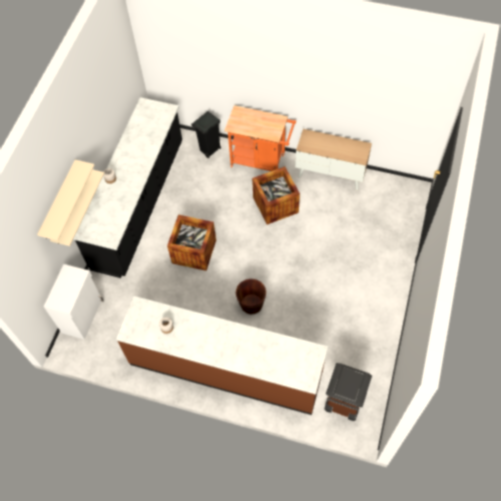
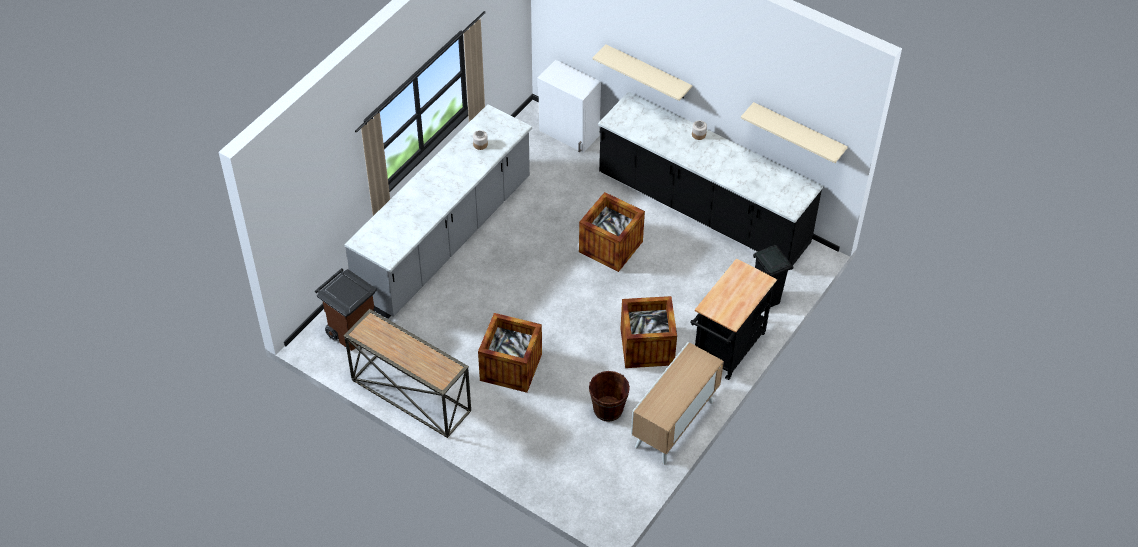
camera: 105 degrees right, 10 degrees down
(59, 201) = (639, 44): beige shelf -> beige shelf (798, 132)
(225, 368) = (445, 239): brown counter -> grey counter
(251, 304) = (513, 283): brown bucket -> brown bucket (608, 409)
(261, 161) = (726, 351): orange cart -> black cart
(327, 280) = (511, 367): none -> crate
(381, 337) = (410, 395): none -> console table

